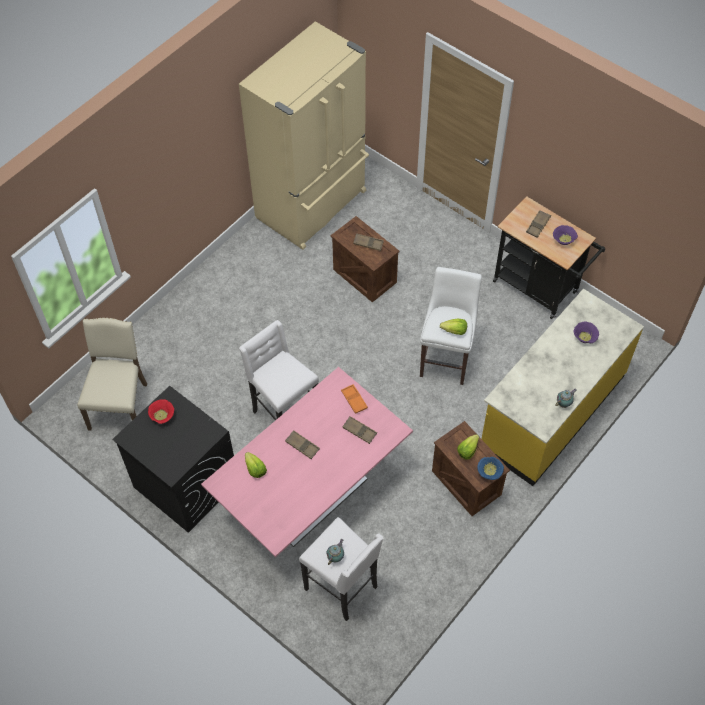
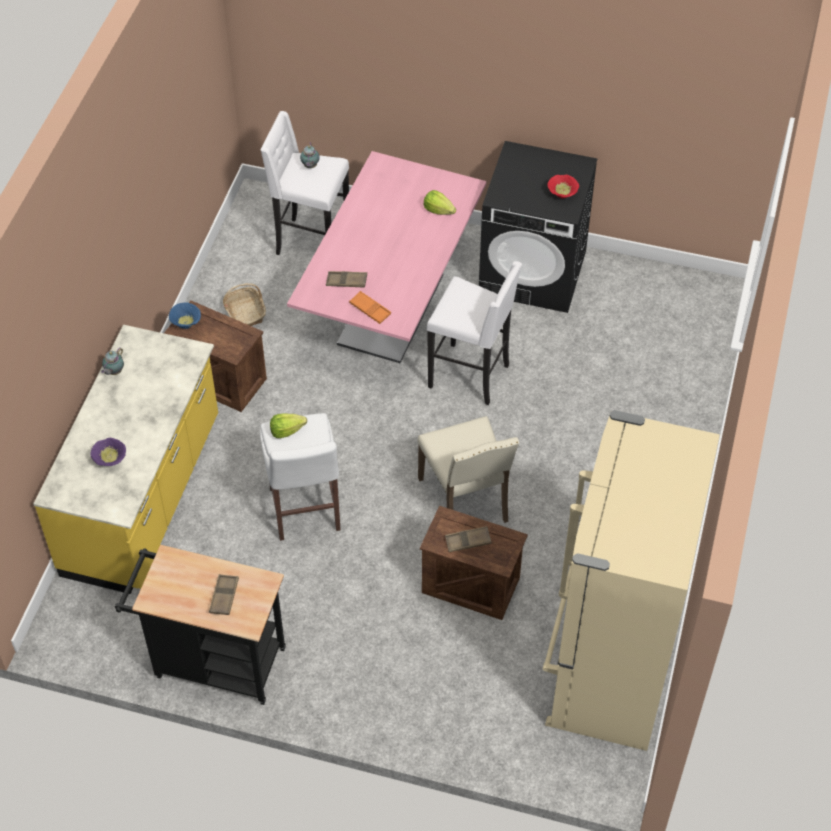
camera: 155 degrees right, 5 degrees down
(120, 405) = (664, 319): beige chair -> beige chair (466, 501)
(302, 446) = (402, 247): brown tray -> none
(425, 538) = (245, 312): none -> basket
(467, 450) = (219, 335): lettuce -> none
(564, 240) = (178, 587): purple bowl -> none

